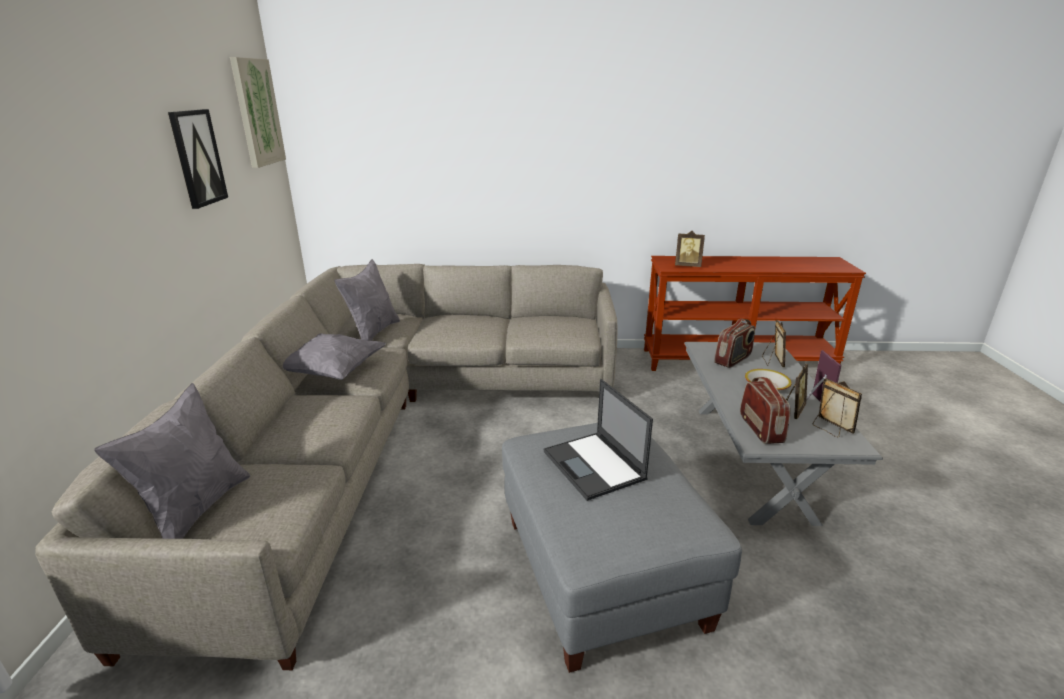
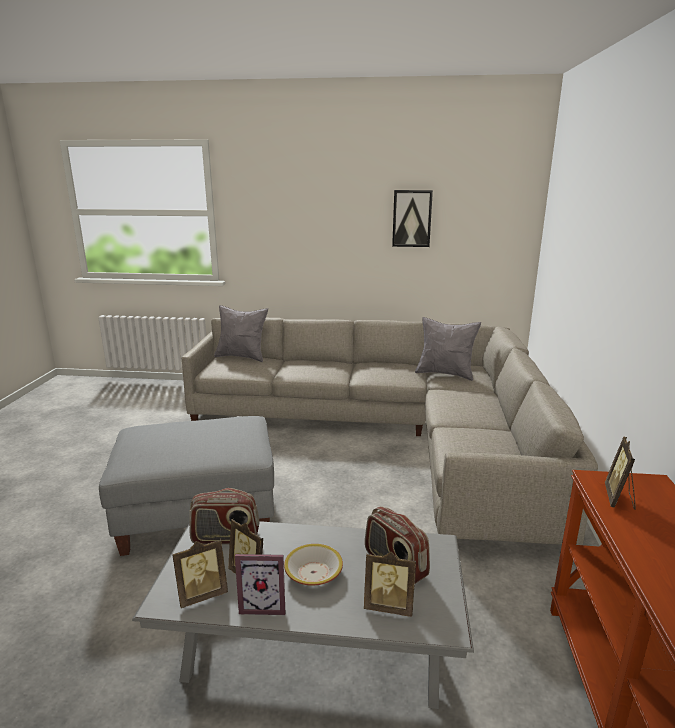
camera: 95 degrees right, 5 degrees down
(257, 112) = (507, 196): picture -> none
(333, 372) = (372, 367): grey pillow -> none
(594, 466) = (203, 434): laptop -> none

